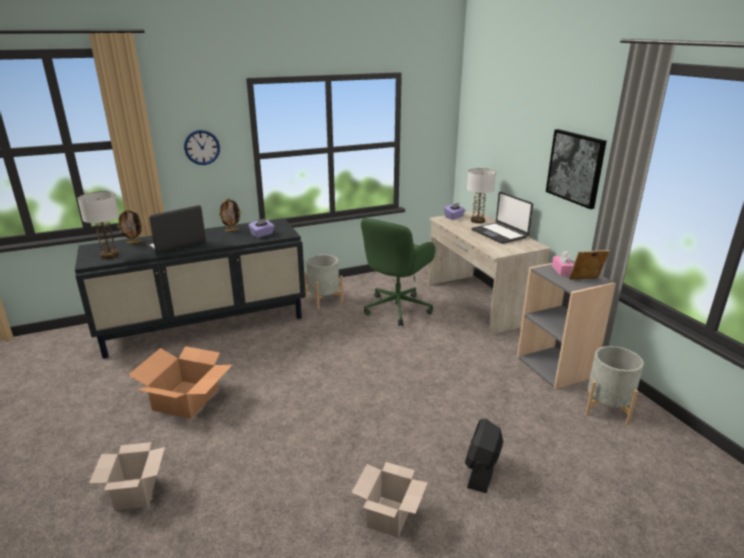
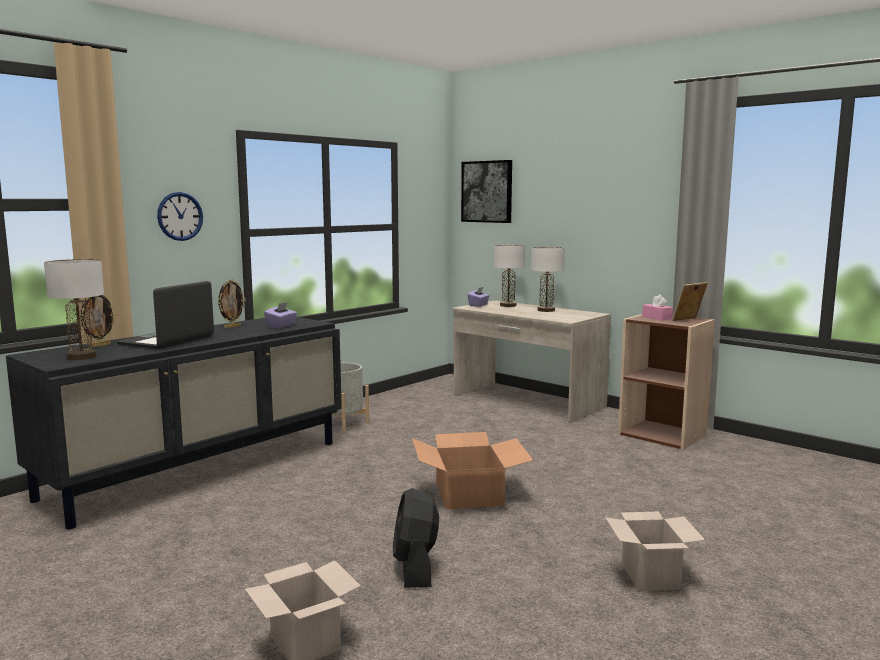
camera: 25 degrees left, 15 degrees down
(187, 399) = (264, 540): cardboard box -> cardboard box (470, 494)
(397, 309) = (443, 419): green office chair -> none
(481, 470) = (693, 520): black fan -> black fan (415, 567)
(500, 233) = (546, 310): laptop -> table lamp
(556, 367) = (663, 434): grey bookcase -> brown bookcase
(575, 167) = (630, 219): picture -> picture (487, 191)
(607, 408) = (744, 453): grey planter -> none

